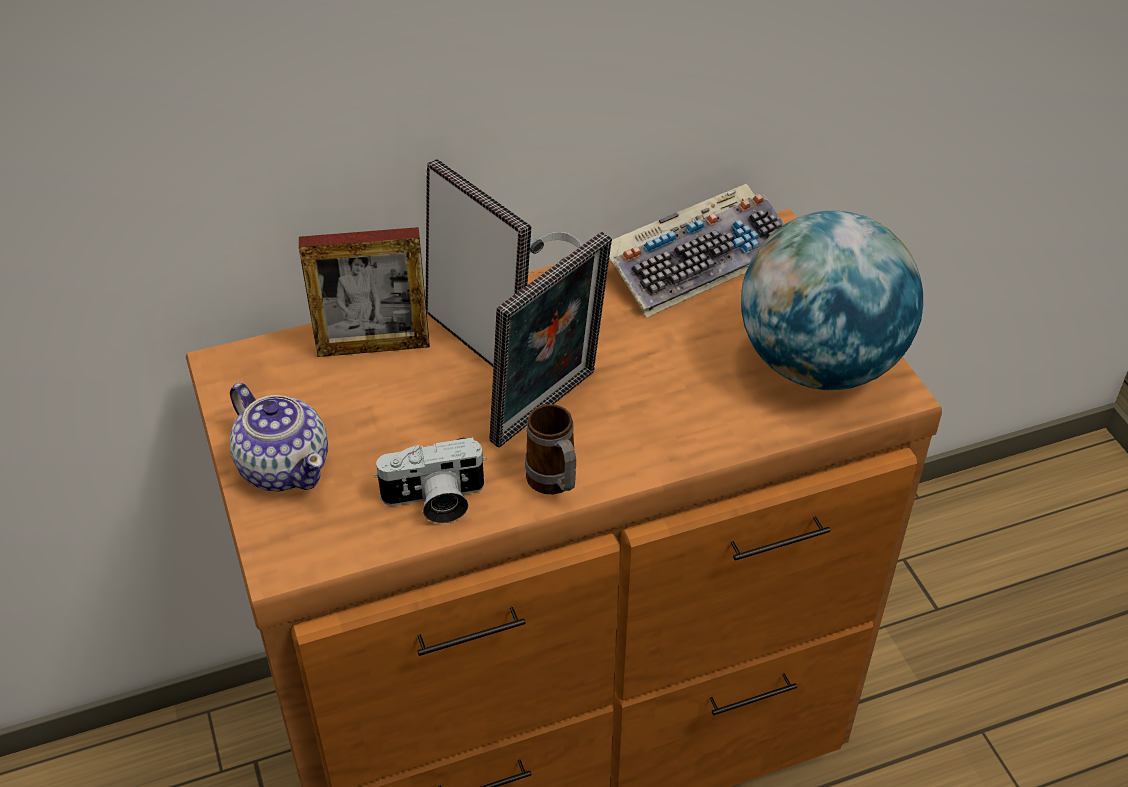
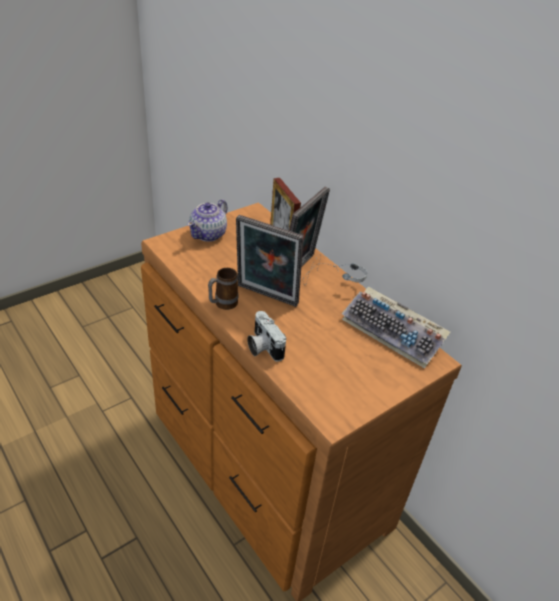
camera: 70 degrees right, 5 degrees down
(434, 501) = (202, 273): camera -> camera (262, 346)
(819, 364) = (340, 387): globe -> none

